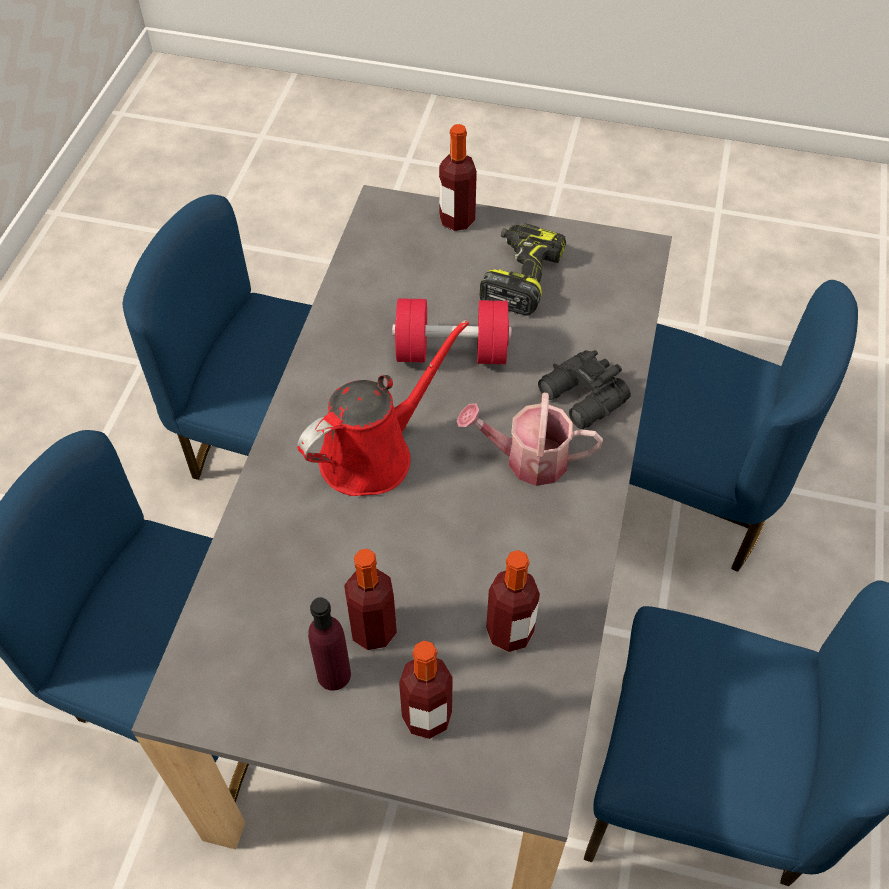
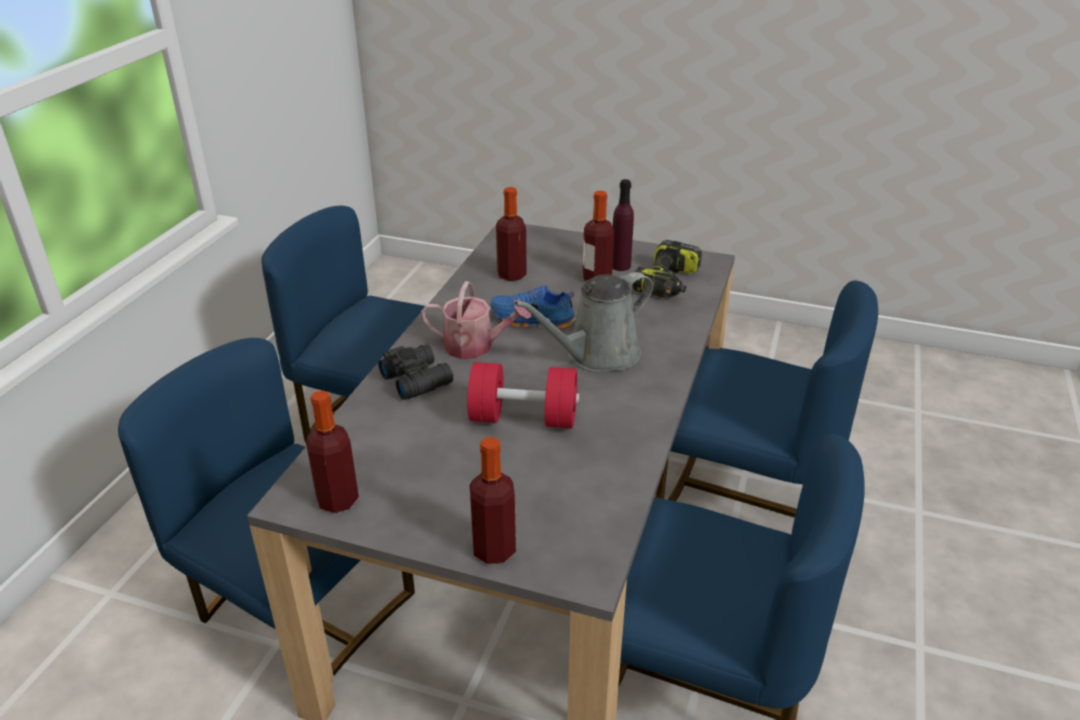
camera: 175 degrees left, 20 degrees down
(374, 453) = (597, 355): red watering can -> grey watering can
(427, 716) = (566, 251): bottle -> bottle (338, 500)
(463, 517) = (532, 321): none -> blue shoe
(520, 277) = (438, 480): power drill -> power drill (668, 283)

